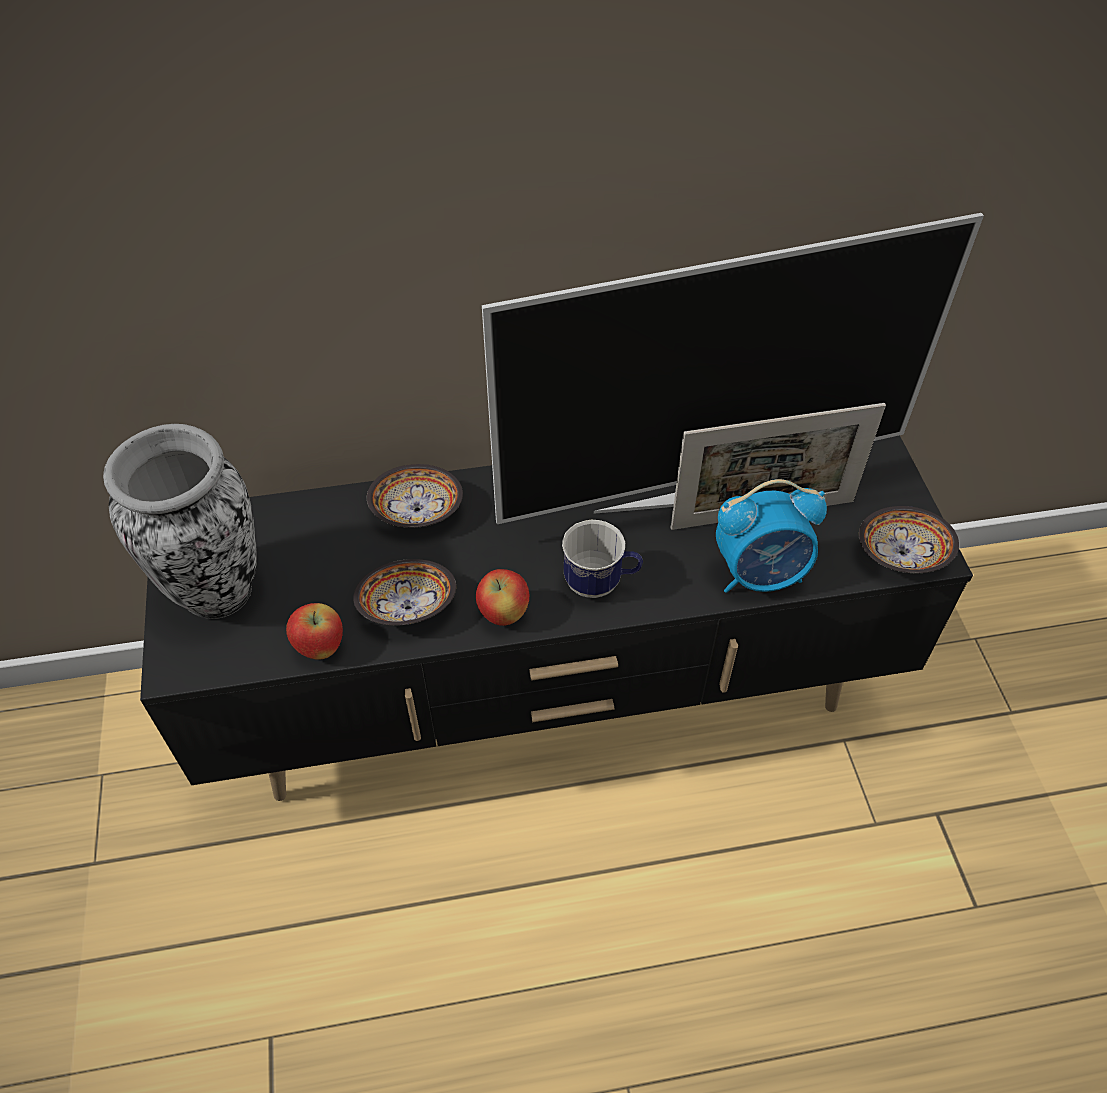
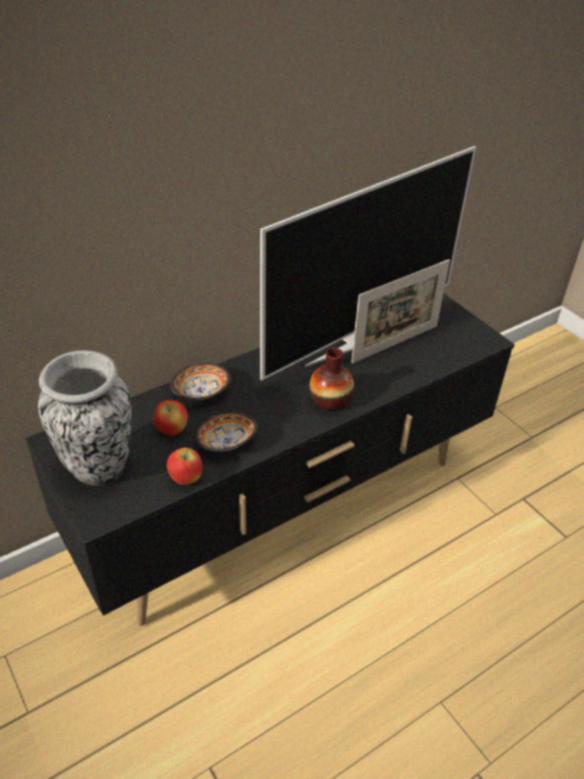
camera: 25 degrees left, 10 degrees down
(504, 614) = (285, 430): apple -> apple (172, 430)
(600, 583) = (330, 399): mug -> vase
(760, 574) = (412, 372): alarm clock -> none
(901, 555) = (475, 344): bowl -> none

